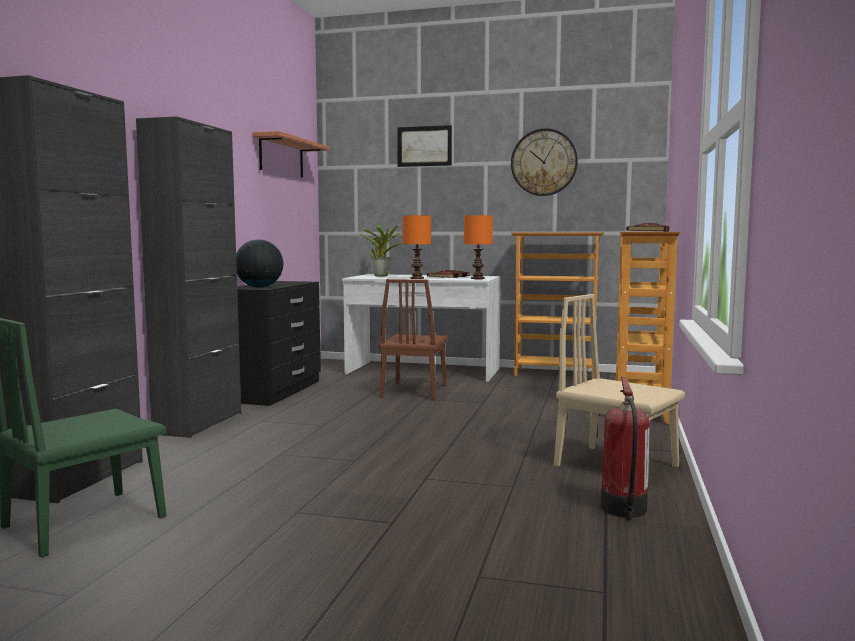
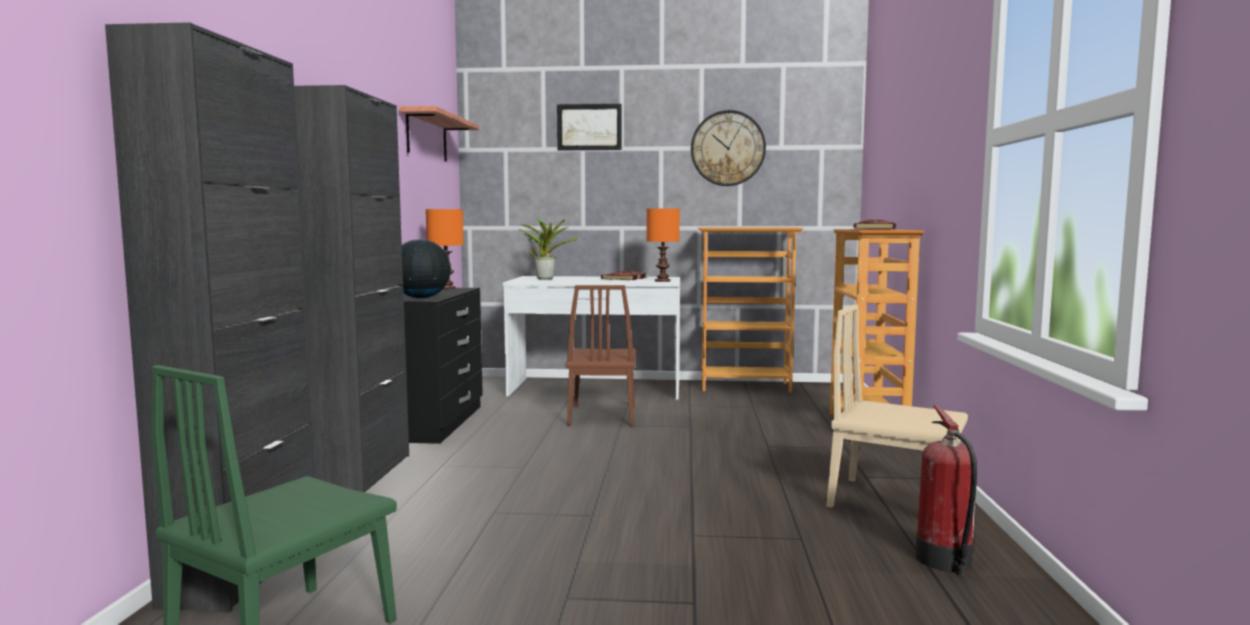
camera: 10 degrees left, 0 degrees up
(417, 278) = (593, 281): orange table lamp -> orange table lamp (447, 288)

